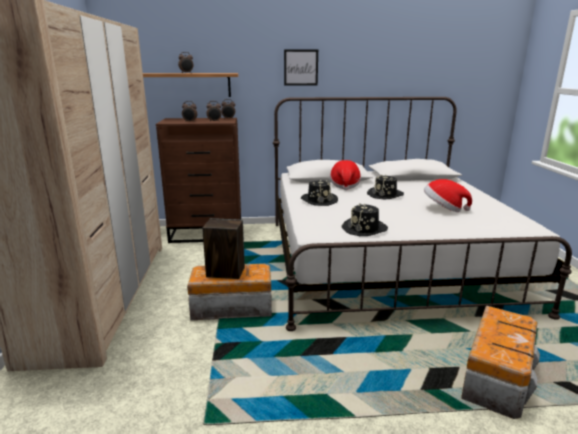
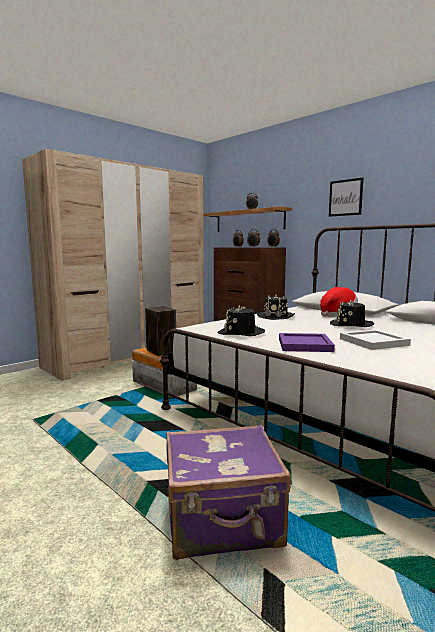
camera: 50 degrees right, 10 degrees down
(431, 226) = (305, 345): none -> purple tray
(443, 209) = (373, 342): hat -> white tray
(497, 377) = (223, 522): storage box -> purple suitcase

